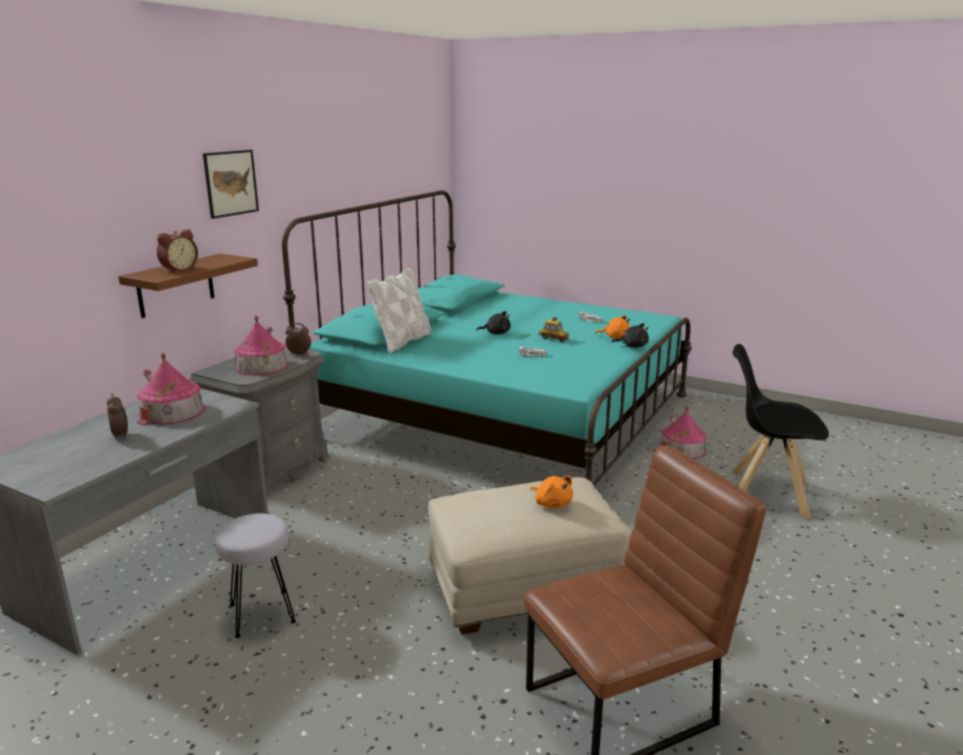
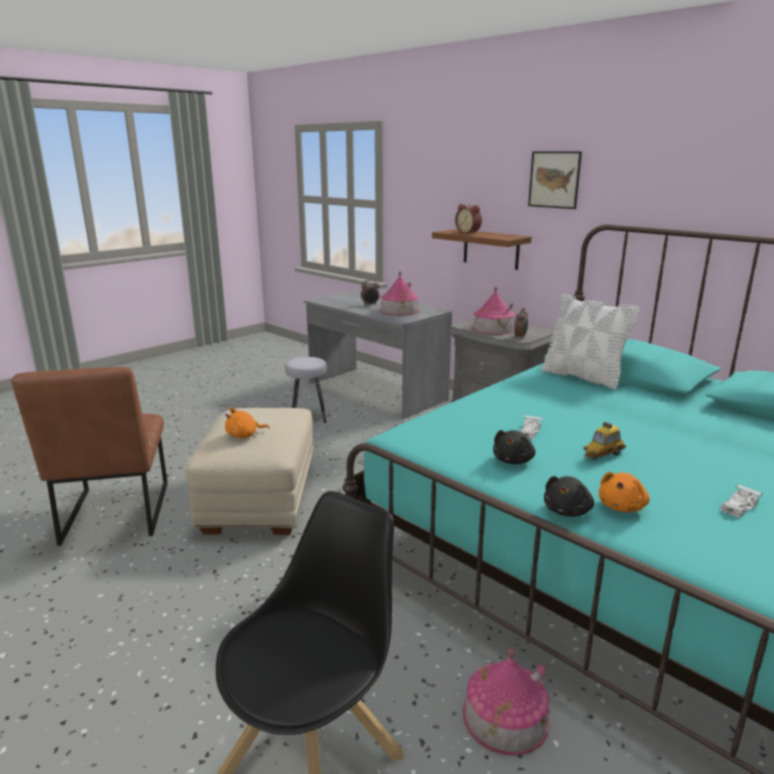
camera: 105 degrees right, 0 degrees up
(496, 333) = (628, 423): black plush toy -> black plush toy (513, 460)

